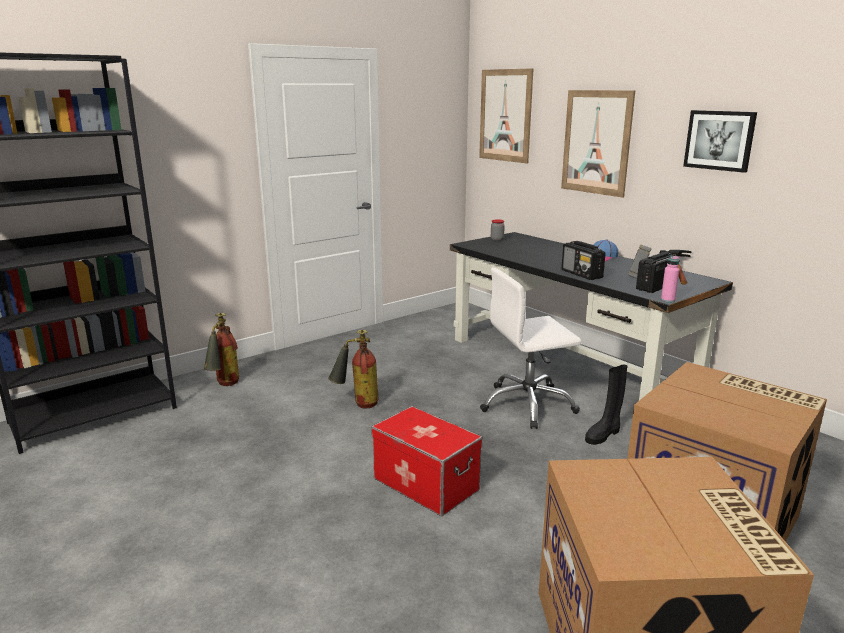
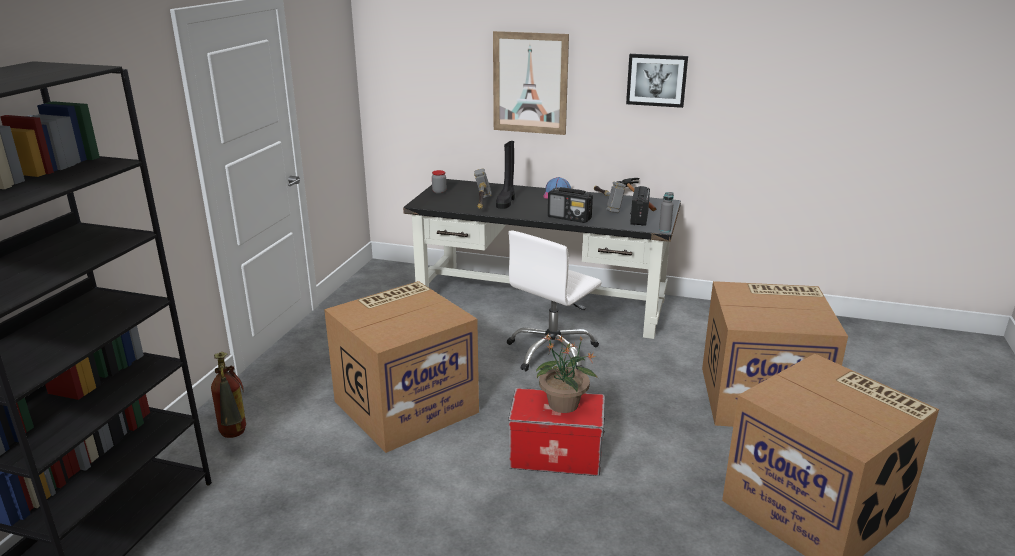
camera: 35 degrees left, 5 degrees up
(357, 404) = (406, 405): fire extinguisher -> cardboard box
(432, 431) = (563, 405): none -> potted plant
(505, 115) = (412, 56): picture -> none
(518, 252) = (482, 204): none -> hammer
(603, 435) = (634, 358): black boot -> black boot (506, 202)
(667, 300) = (664, 230): pink bottle -> grey bottle

